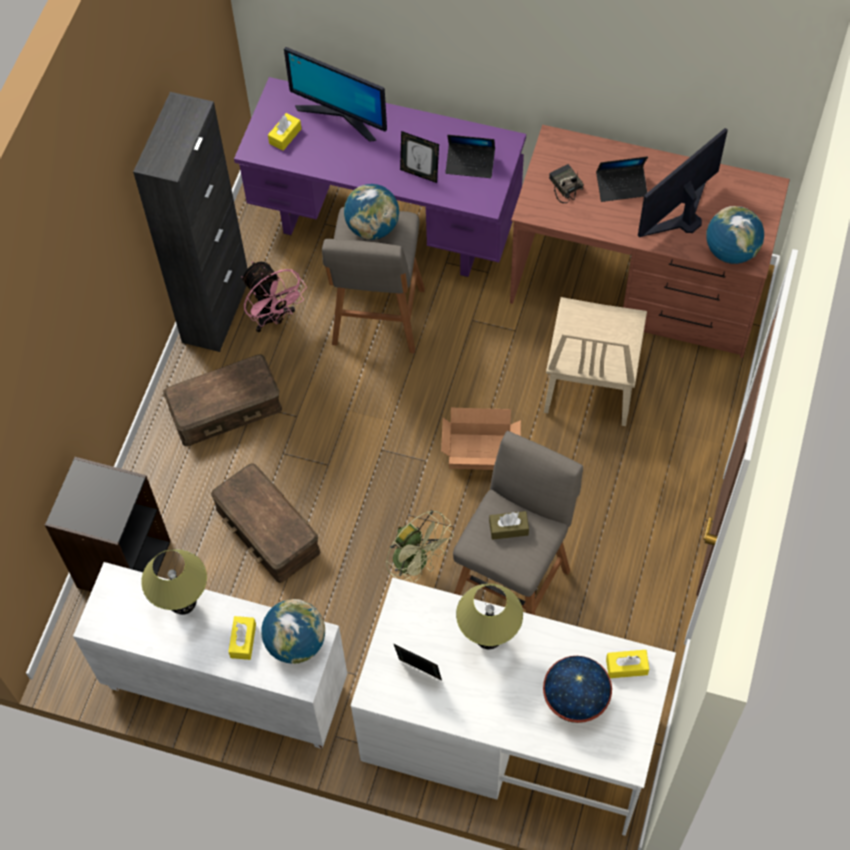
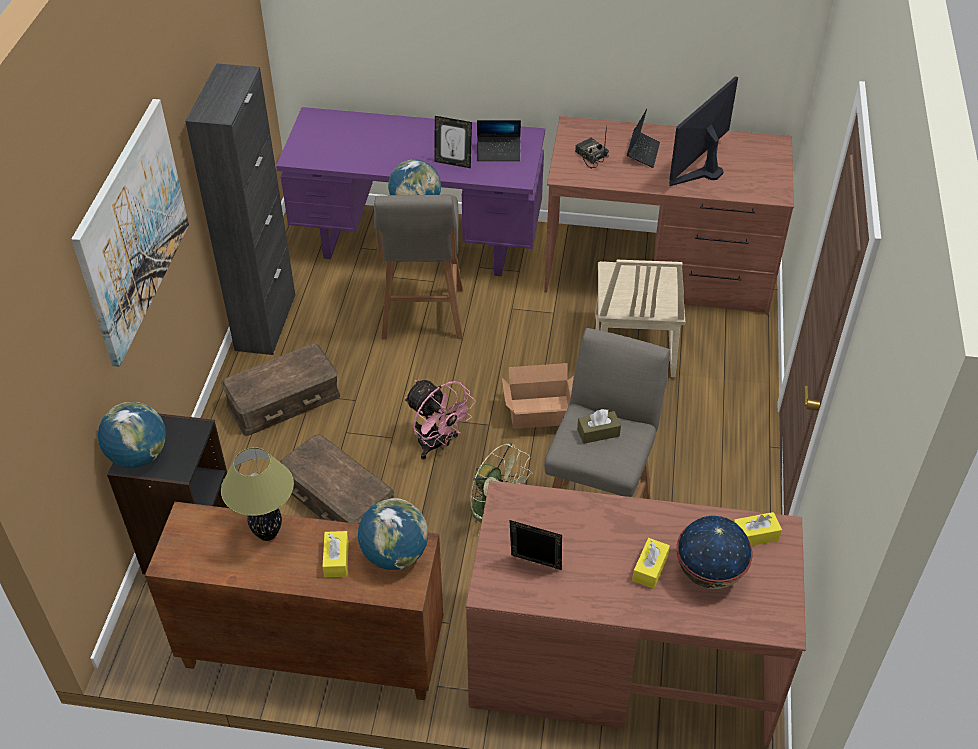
camera: 10 degrees left, 15 degrees down
(75, 302) = (132, 230): none -> picture
(224, 688) = (311, 652): white cabinet -> brown cabinet
(274, 318) = (322, 323): pink fan -> pink fan (437, 444)
(285, 136) = (322, 146): yellow tissue box -> yellow tissue box (650, 568)
(341, 116) = (372, 129): monitor -> none
(488, 641) = (603, 527): table lamp -> none
(508, 735) = (621, 663): white desk -> brown desk
(621, 187) = (642, 152): laptop -> laptop turned 60 degrees counterclockwise
(731, 251) = (755, 190): globe -> globe (139, 456)

